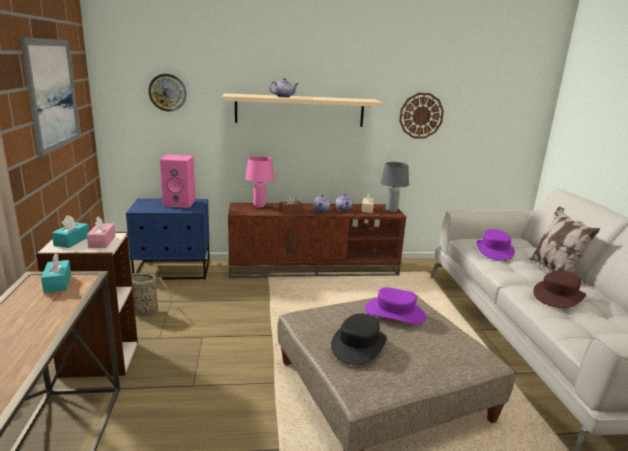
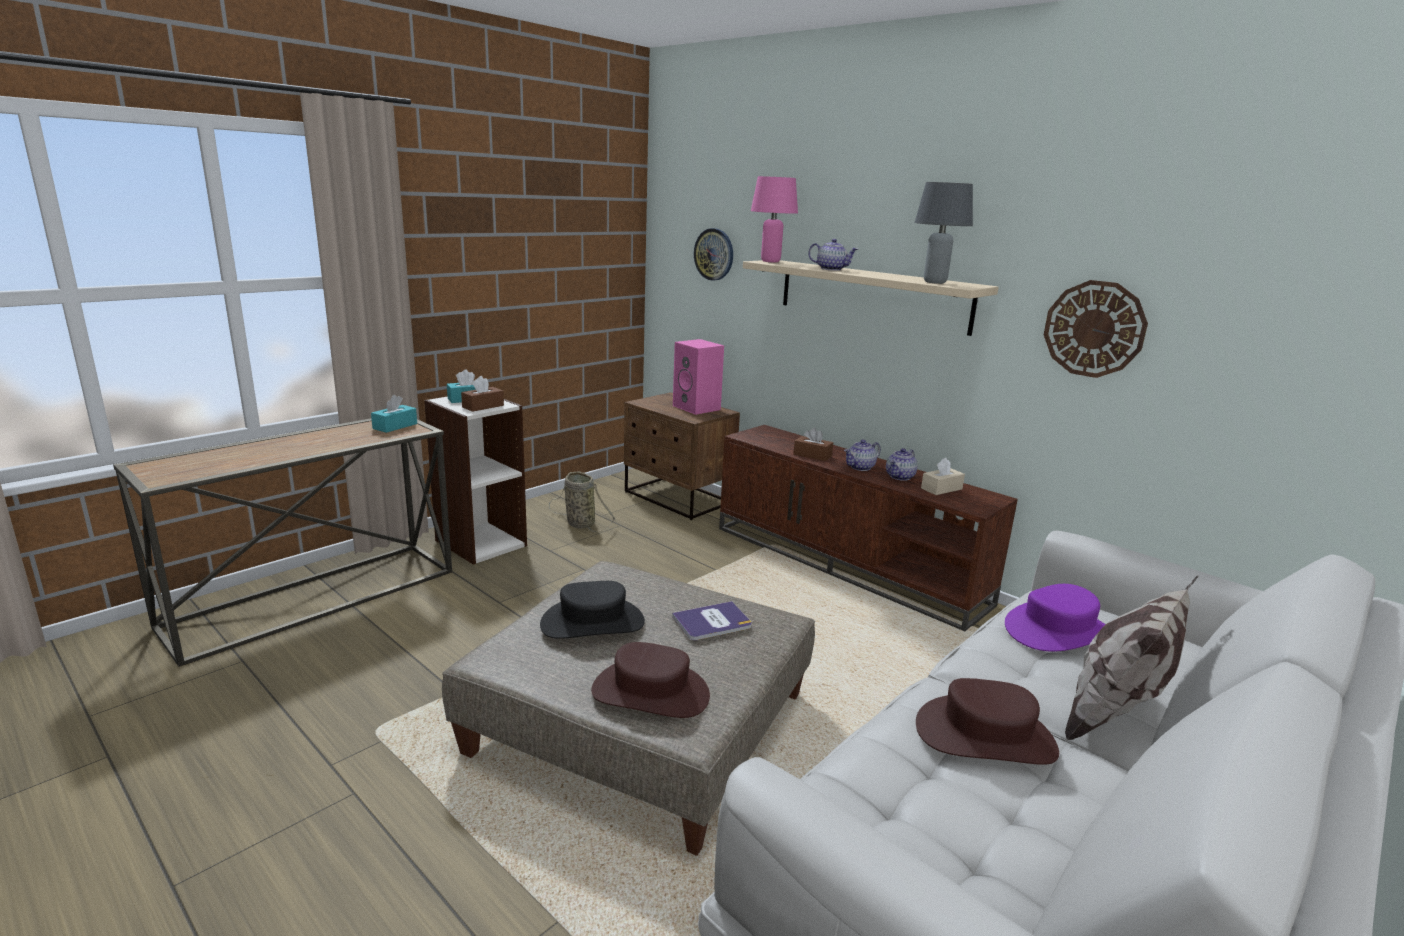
camera: 50 degrees right, 0 degrees up
(52, 94) = (548, 244): picture -> none
(102, 242) = (483, 406): pink tissue box -> brown tissue box
(173, 271) = (677, 498): blue nightstand -> brown nightstand
(259, 206) = (788, 438): pink table lamp -> pink table lamp (770, 261)
(391, 210) = (980, 503): grey table lamp -> grey table lamp (934, 282)
(395, 313) = (712, 622): purple hat -> book
(443, 357) = (650, 692): none -> brown hat

